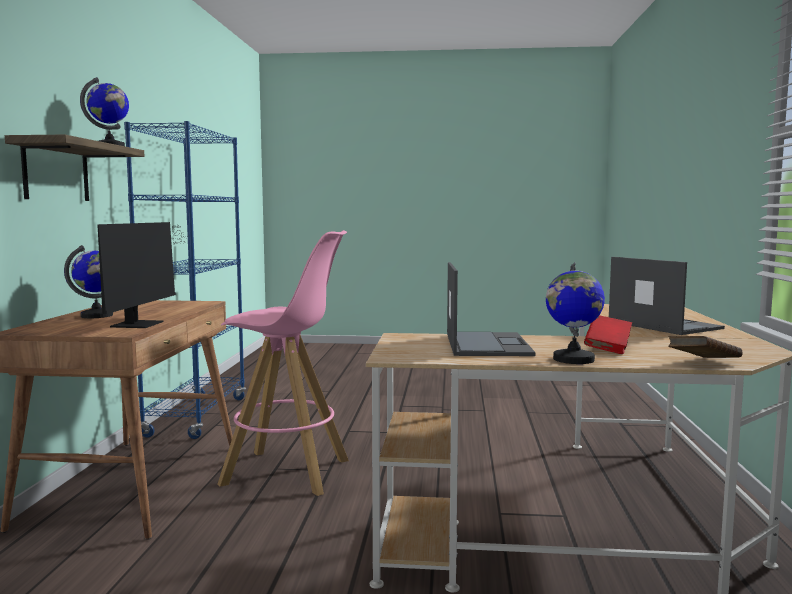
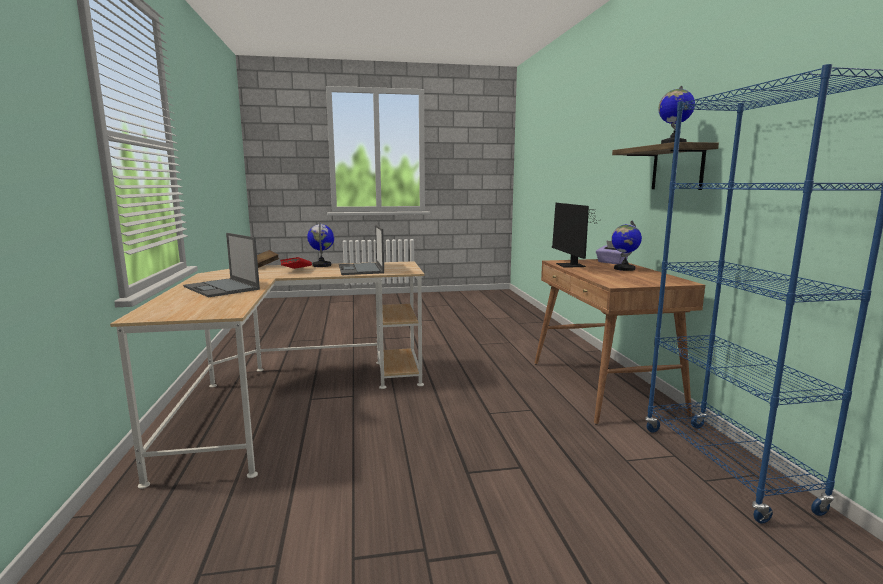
camera: 165 degrees right, 5 degrees up
(51, 325) = (611, 262): none -> purple tissue box
(288, 472) = (517, 407): pink stool -> none

